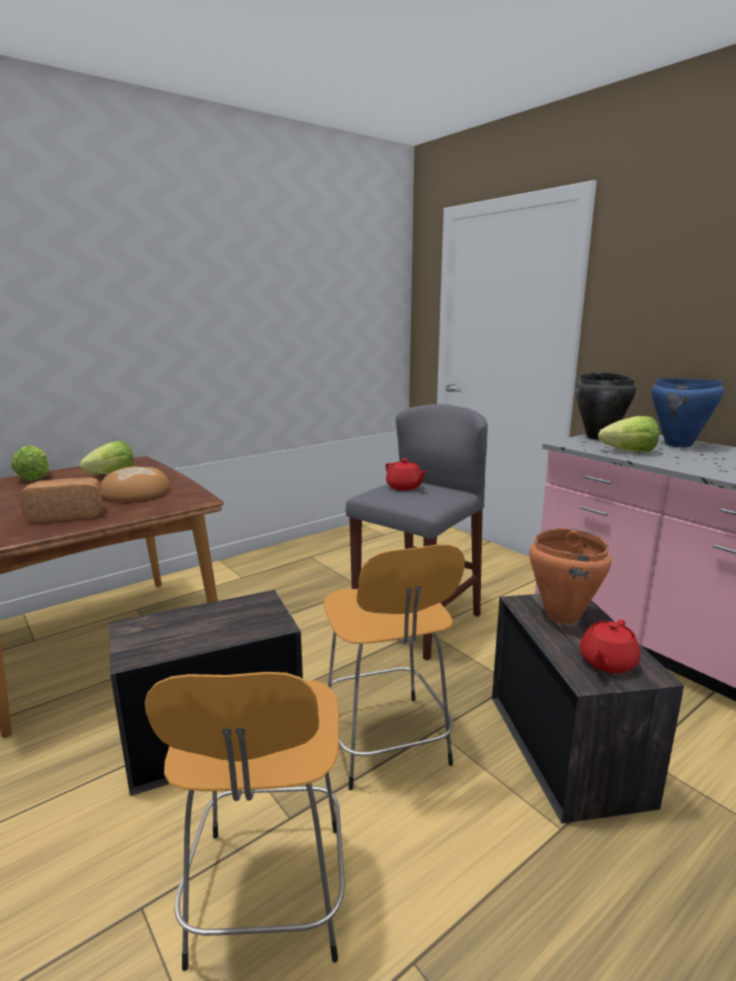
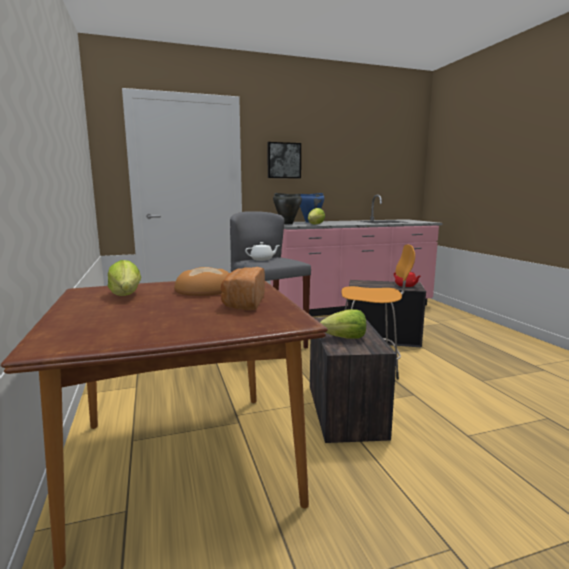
camera: 70 degrees left, 5 degrees down
(34, 477) = (69, 318): lettuce -> lettuce (345, 338)
(267, 899) = (459, 404): orange stool -> none
(404, 487) = (262, 259): red teapot -> white teapot
(561, 616) = (370, 284): orange cooking pot -> none
(667, 301) = (283, 160): none -> picture

